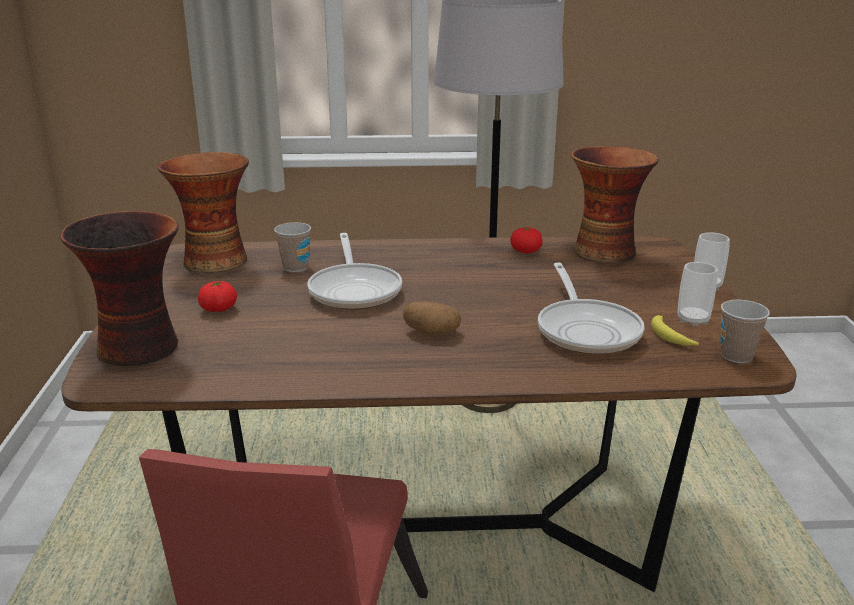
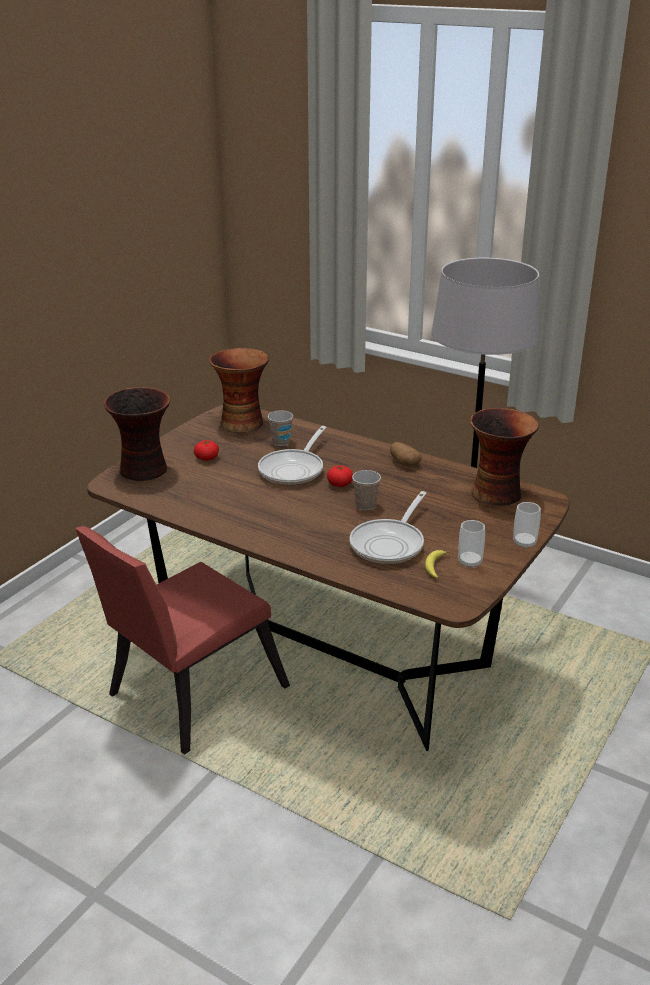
camera: 35 degrees right, 5 degrees up
(431, 332) = (298, 513): potato -> potato (403, 463)
(525, 251) = (442, 475): tomato -> tomato (340, 484)
(736, 356) = (454, 594): cup -> cup (365, 505)

